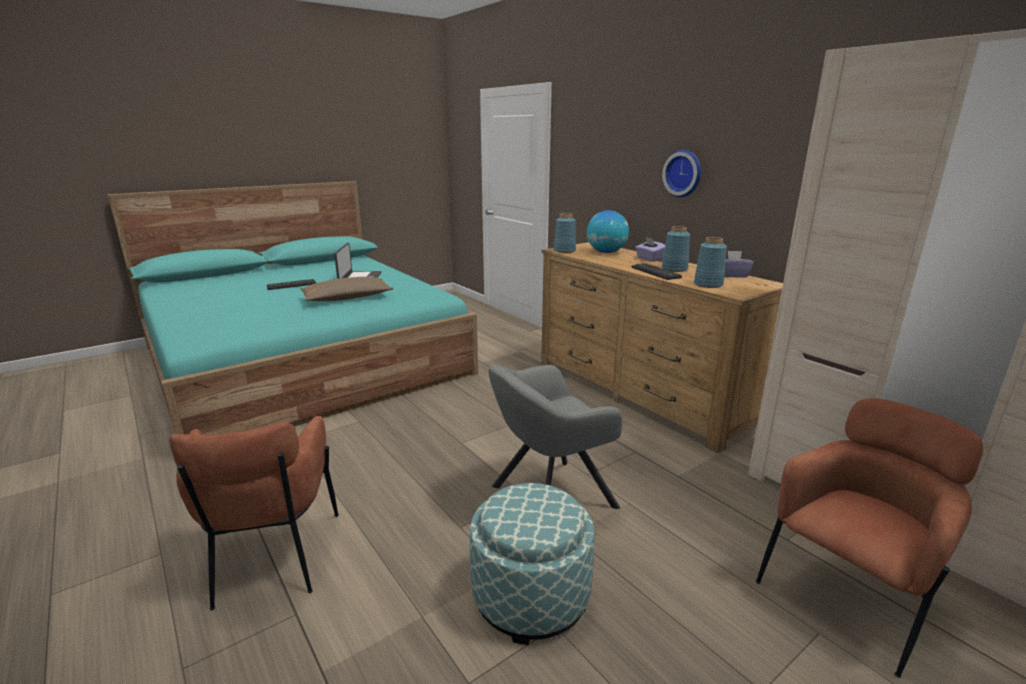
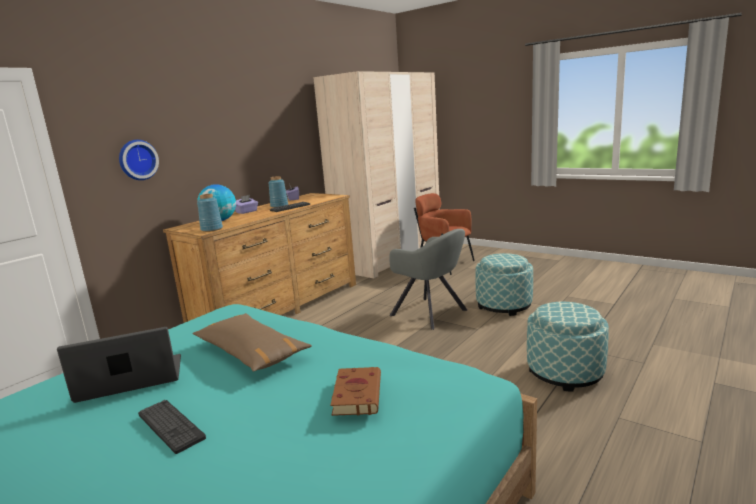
camera: 105 degrees left, 5 degrees down
(236, 310) = (357, 394): none -> brown book
(272, 559) = (565, 372): brown armchair -> ottoman
(684, 173) = (230, 146): wall clock -> wall clock (137, 160)
(708, 284) = (318, 199): blue vase -> none

